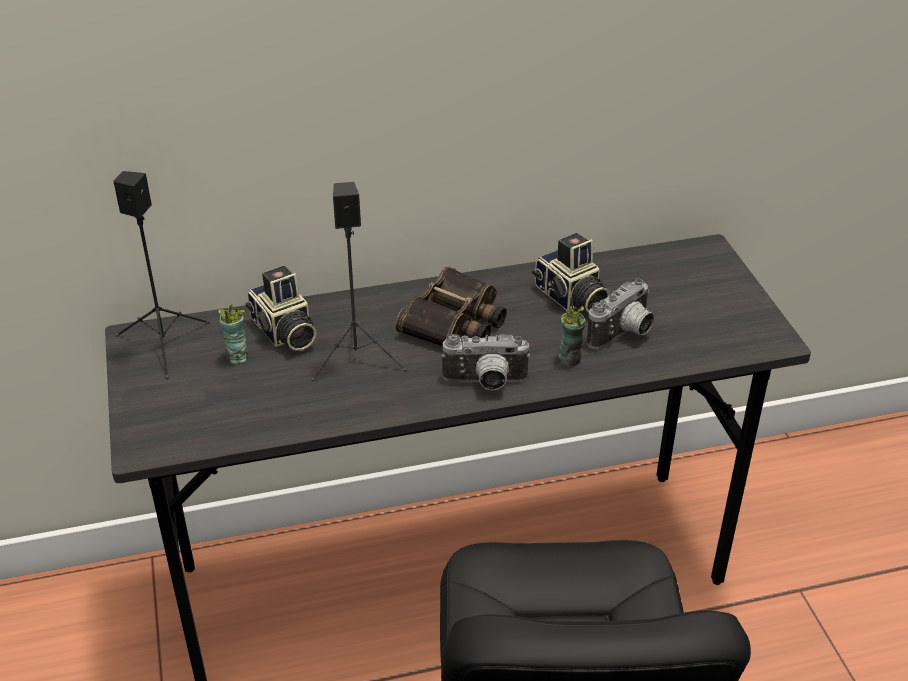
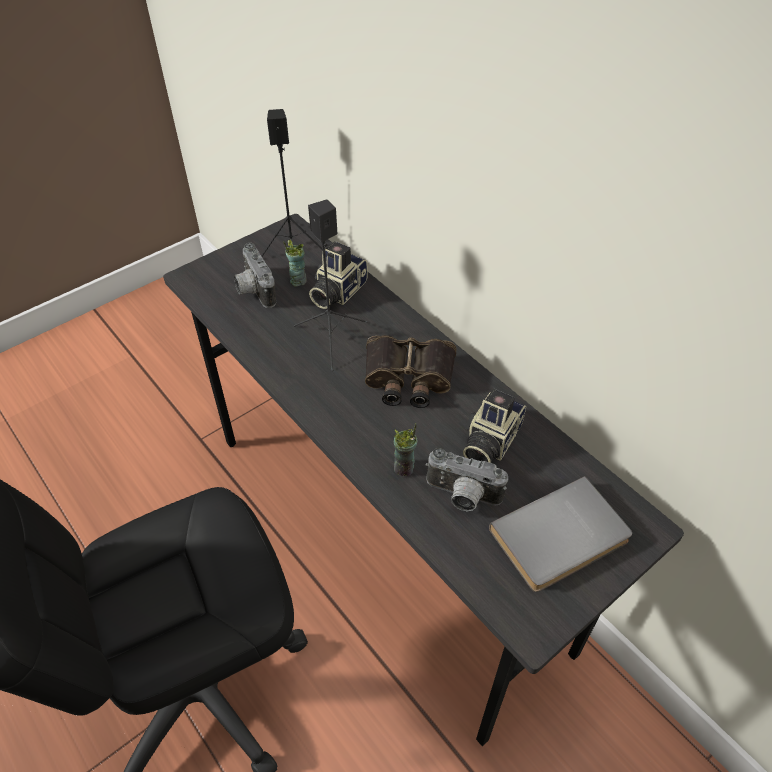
camera: 65 degrees right, 10 degrees up
(485, 383) = (342, 423): camera -> camera (253, 290)
(697, 295) = (562, 539): none -> grey book

